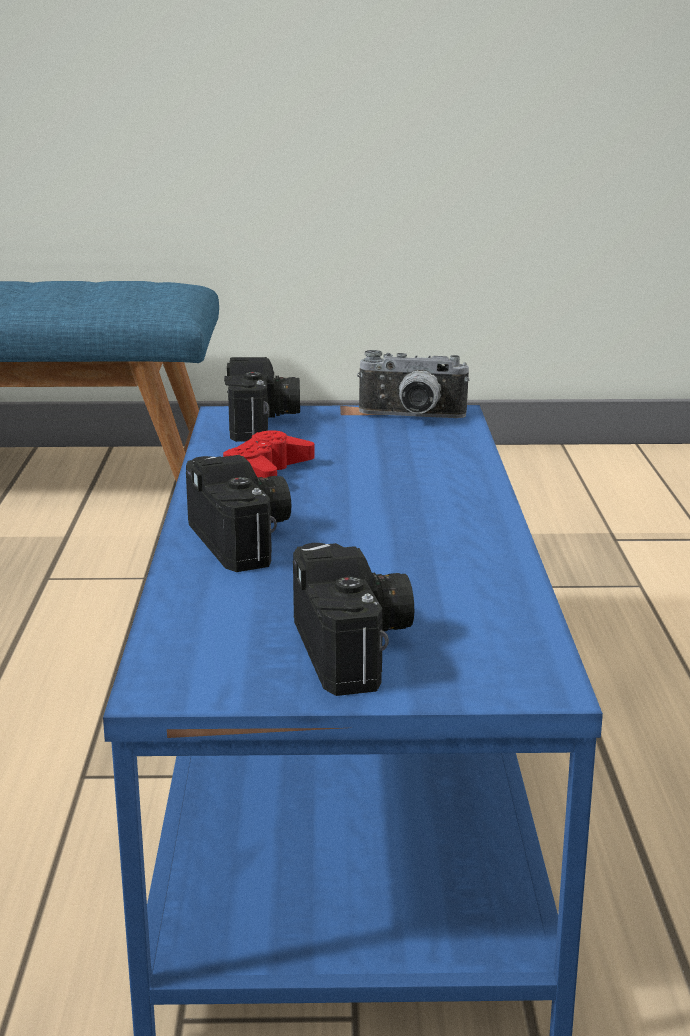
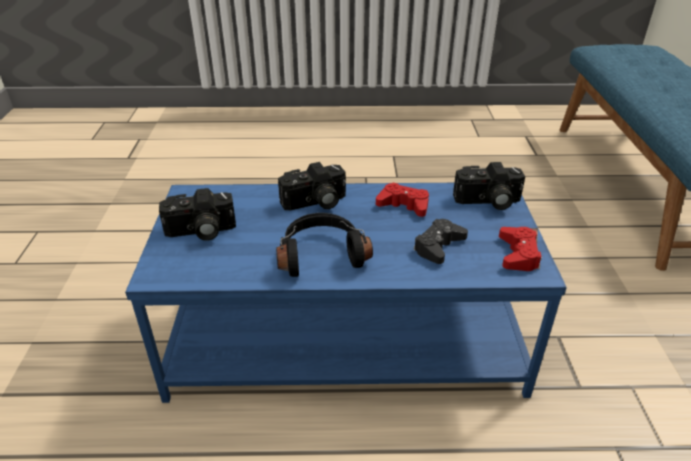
camera: 90 degrees right, 15 degrees up
(396, 456) = (438, 246): none -> black game controller
(411, 418) = (518, 254): camera -> red game controller
(429, 532) = (321, 254): none -> black headphones

